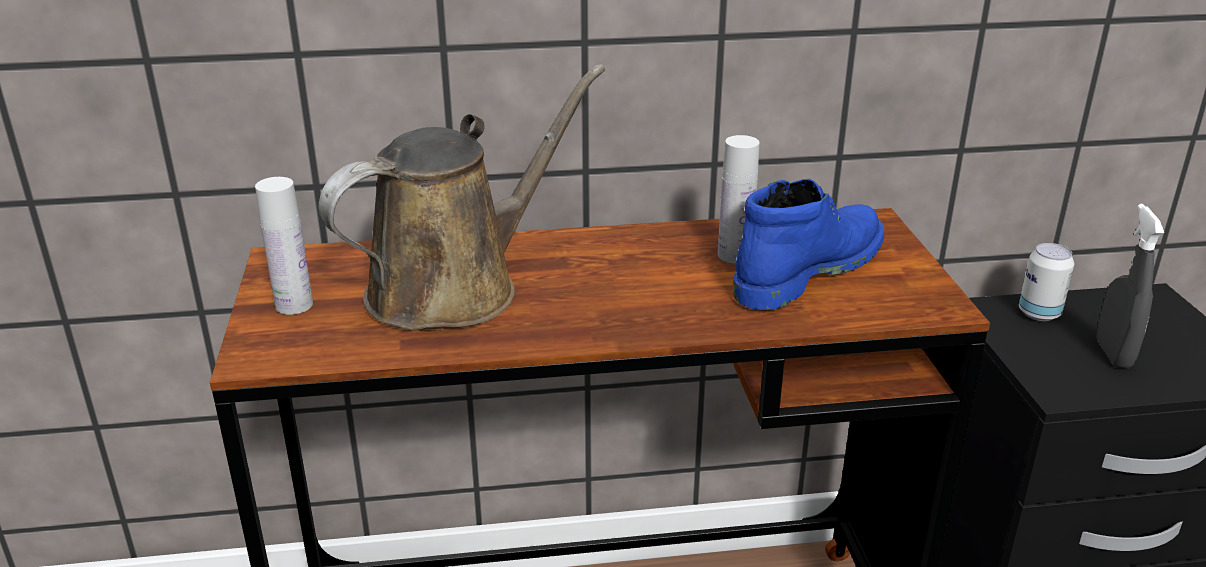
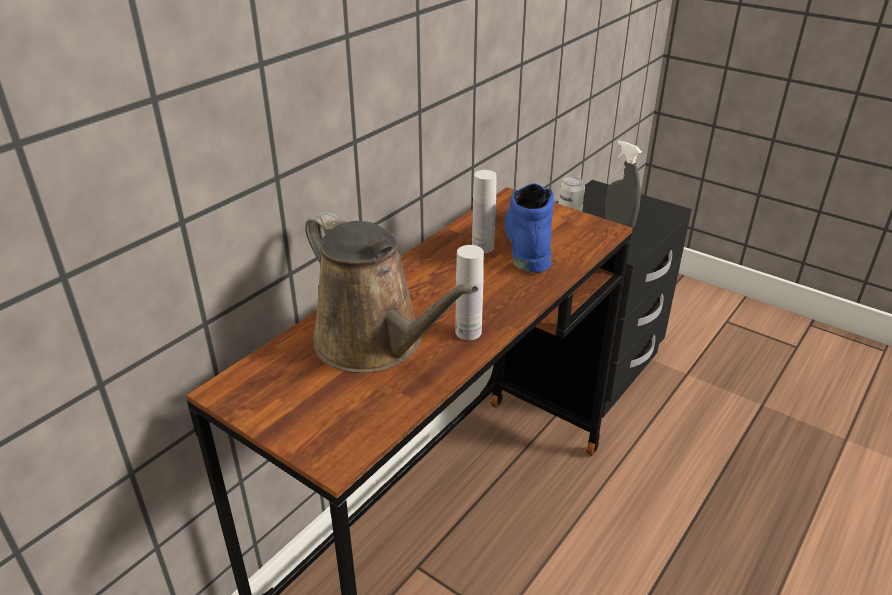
camera: 45 degrees left, 5 degrees up
(294, 305) = (296, 412): white bottle -> white bottle (468, 332)
(455, 287) = (375, 344): brown watering can -> brown watering can turned 135 degrees clockwise

